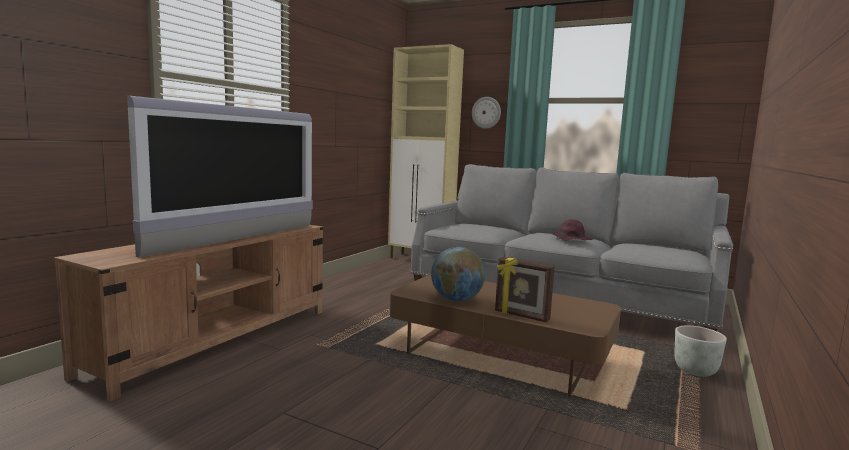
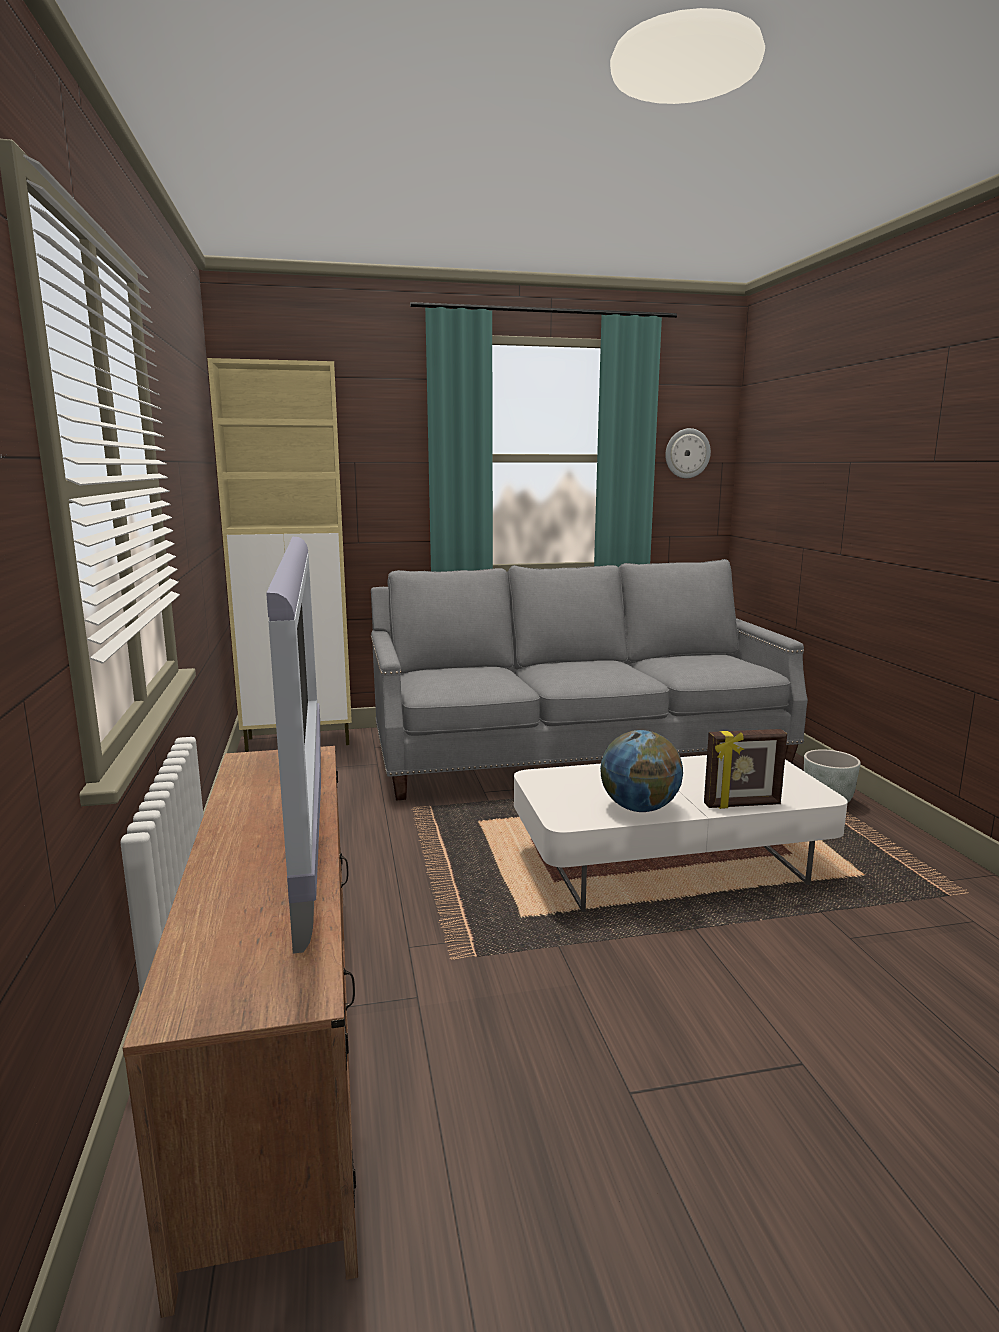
camera: 40 degrees left, 5 degrees up
(486, 112) = (384, 478): wall clock -> wall clock (687, 453)
(499, 356) = (669, 863): brown coffee table -> white coffee table
(570, 240) = (615, 671): purple hat -> none

